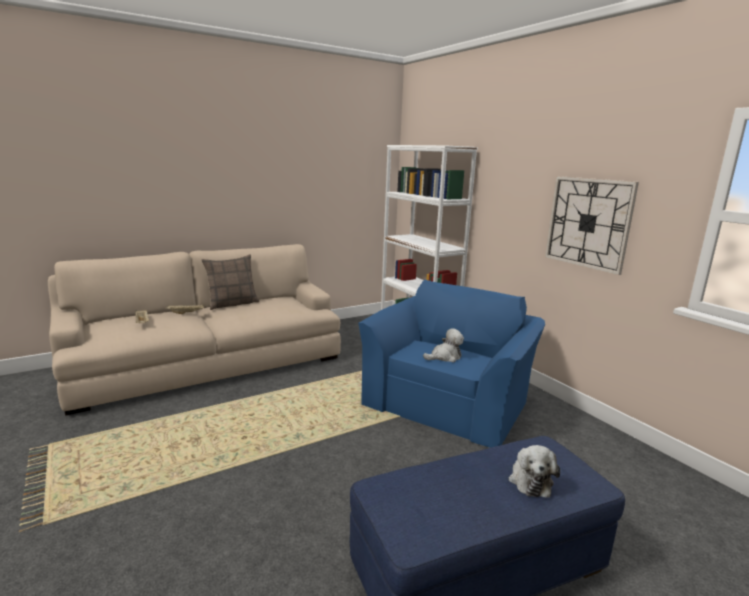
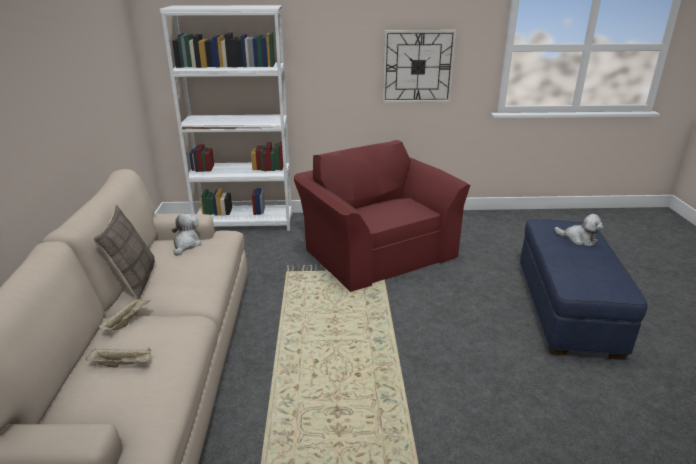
camera: 60 degrees left, 10 degrees up
(445, 357) = (395, 212): plush toy -> plush toy (186, 245)
(448, 400) = (376, 250): blue armchair -> red armchair

